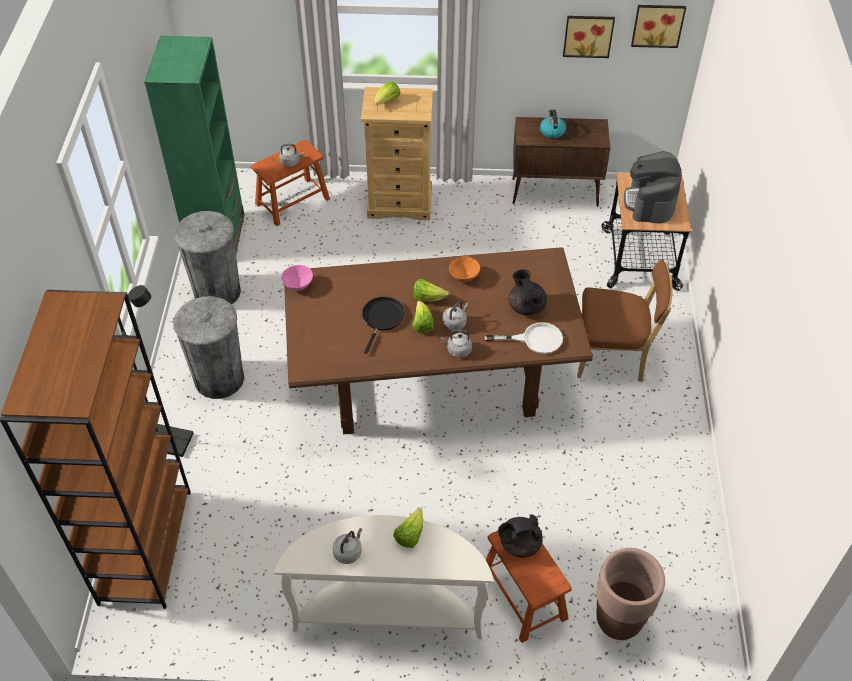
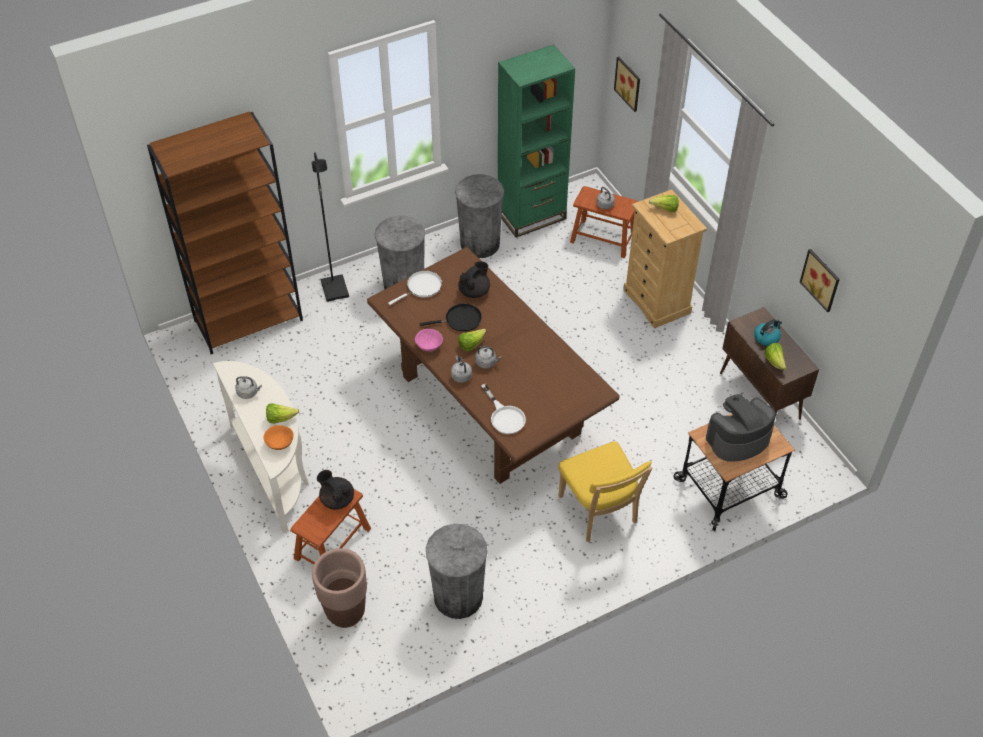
camera: 60 degrees right, 0 degrees up
(298, 285) = (458, 260): pink bowl -> pink bowl (429, 346)
(311, 330) = (422, 287): none -> white frying pan
(428, 298) = (500, 336): lettuce -> lettuce (774, 362)
(464, 277) = (537, 348): orange bowl -> orange bowl (280, 444)
(526, 306) = (535, 397): black teapot -> black teapot (474, 291)
(613, 357) = (599, 512): brown chair -> yellow chair
(650, 511) = (458, 597): none -> grey trash can
(657, 24) = (867, 314): picture -> picture (629, 83)

